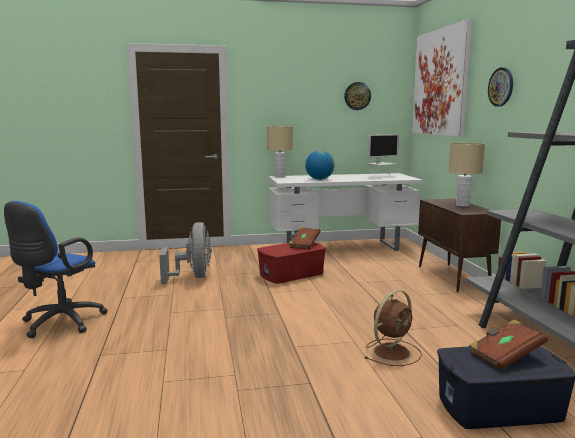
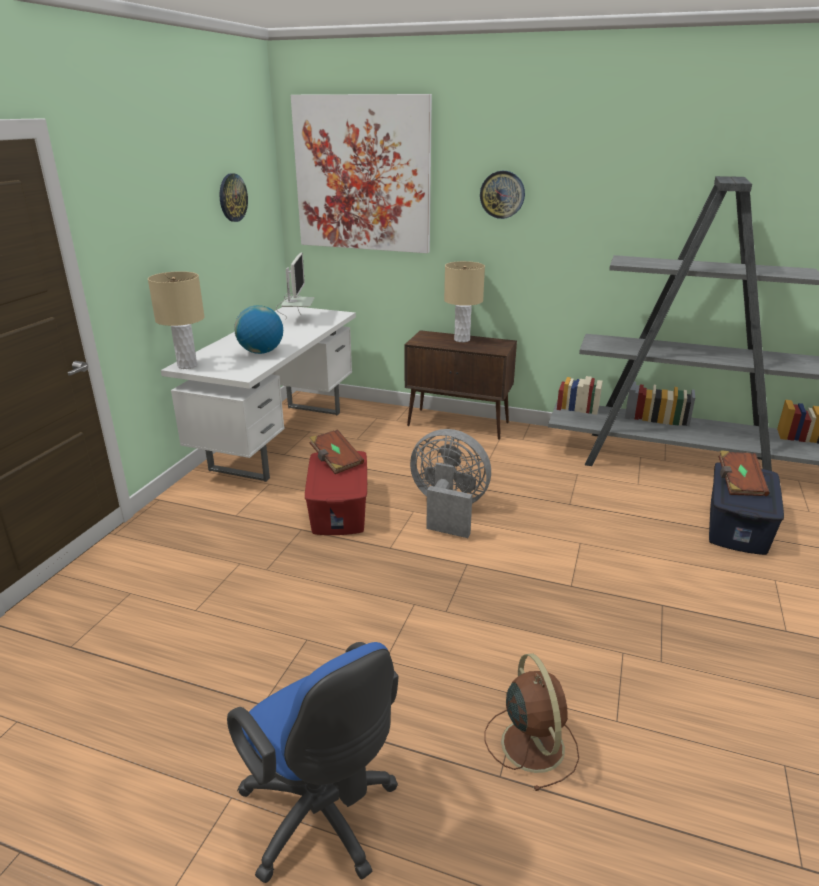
camera: 60 degrees left, 15 degrees up
(193, 277) = (250, 598): grey fan -> grey fan (448, 510)
(392, 352) = (617, 531): brown fan -> brown fan (531, 742)

